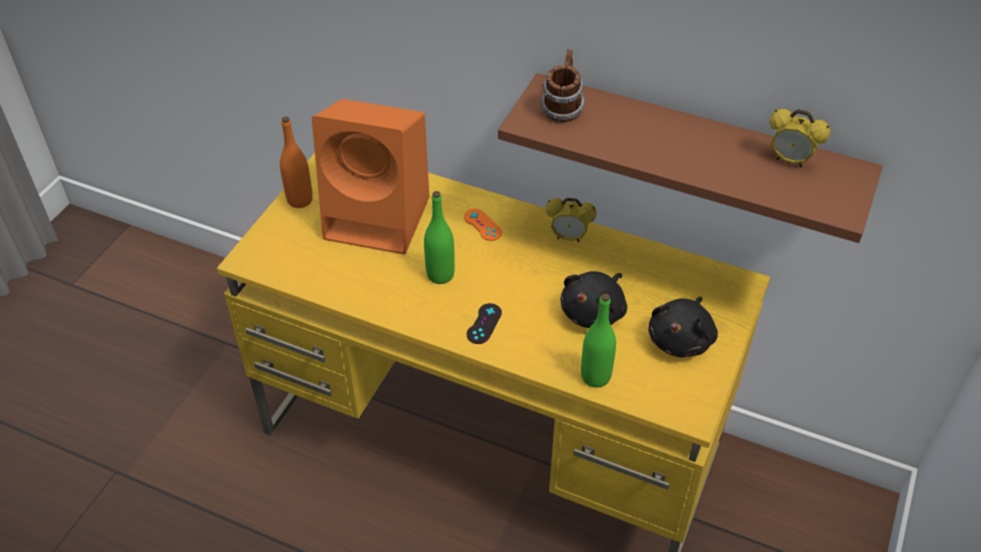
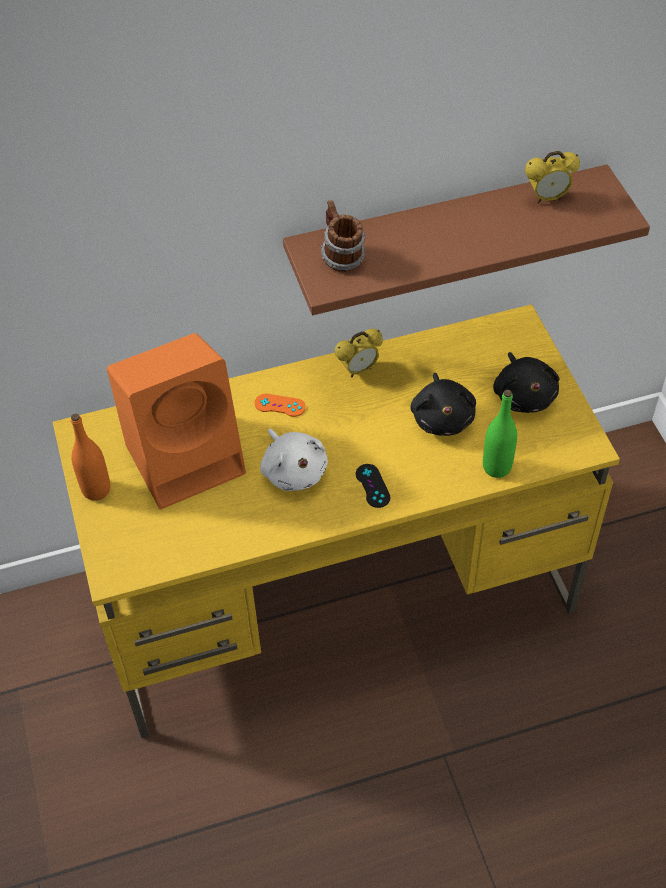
camera: 40 degrees left, 5 degrees up
(440, 275) = (293, 470): green bottle -> white plush toy

